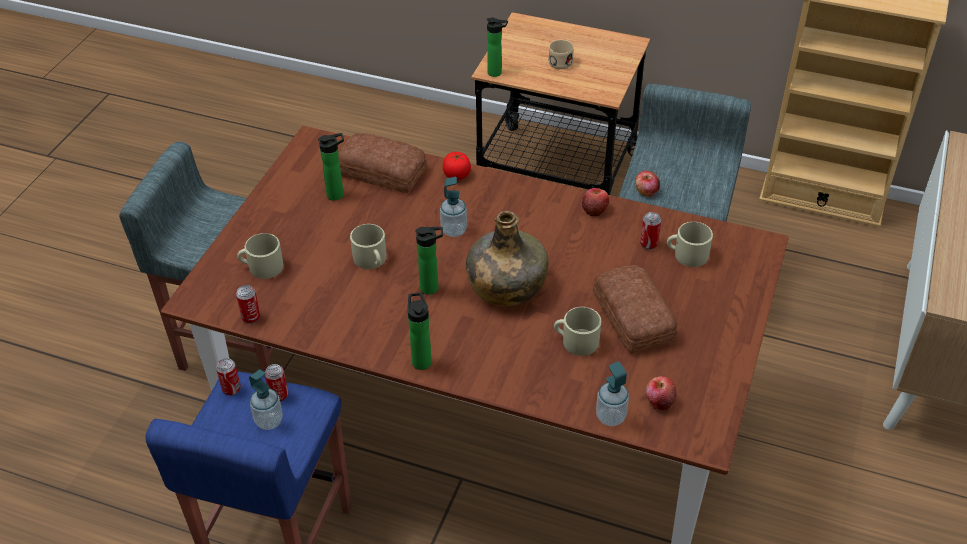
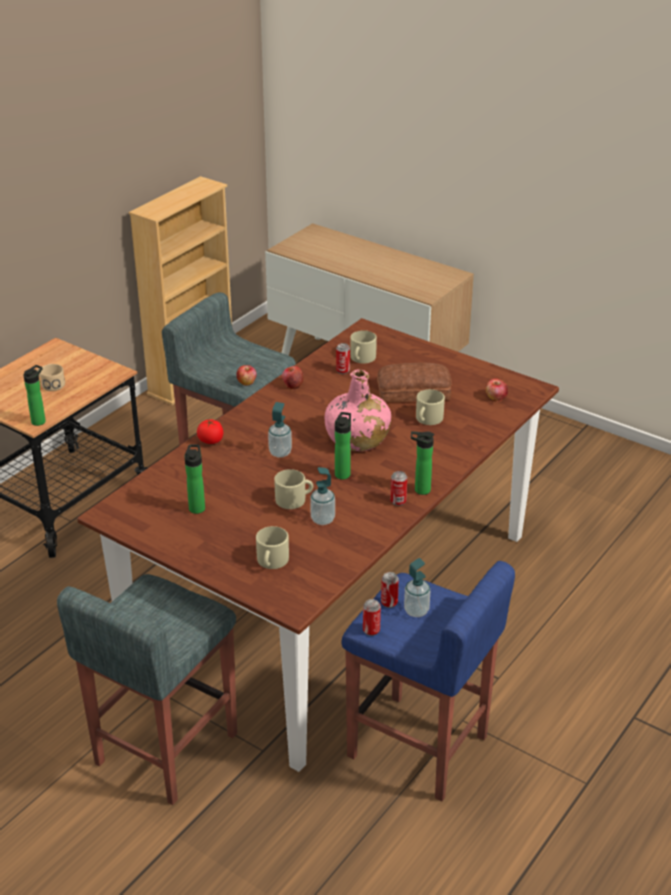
camera: 75 degrees left, 10 degrees down
(251, 317) = (334, 573): can -> can (398, 501)
(381, 170) = (178, 479): bread -> none
(506, 286) = (357, 439): green bottle -> pink bottle
(610, 417) = (503, 419): soap dispenser -> soap dispenser (322, 519)

